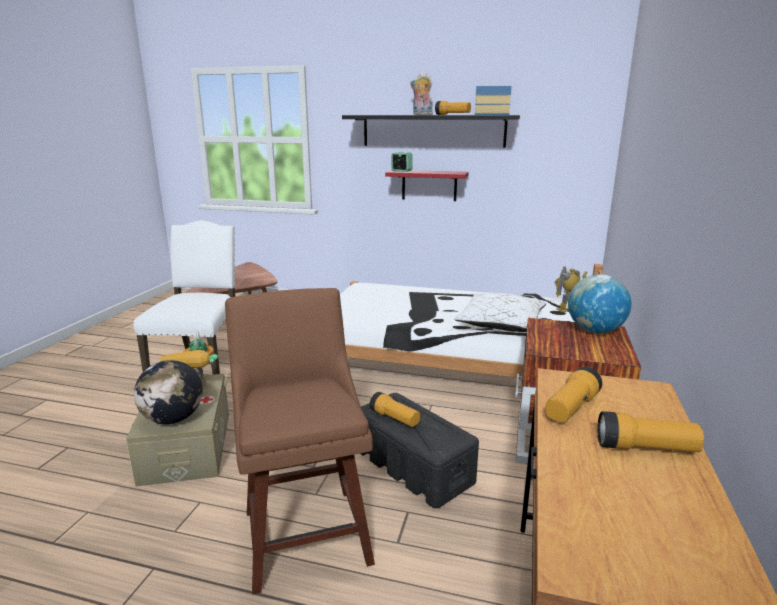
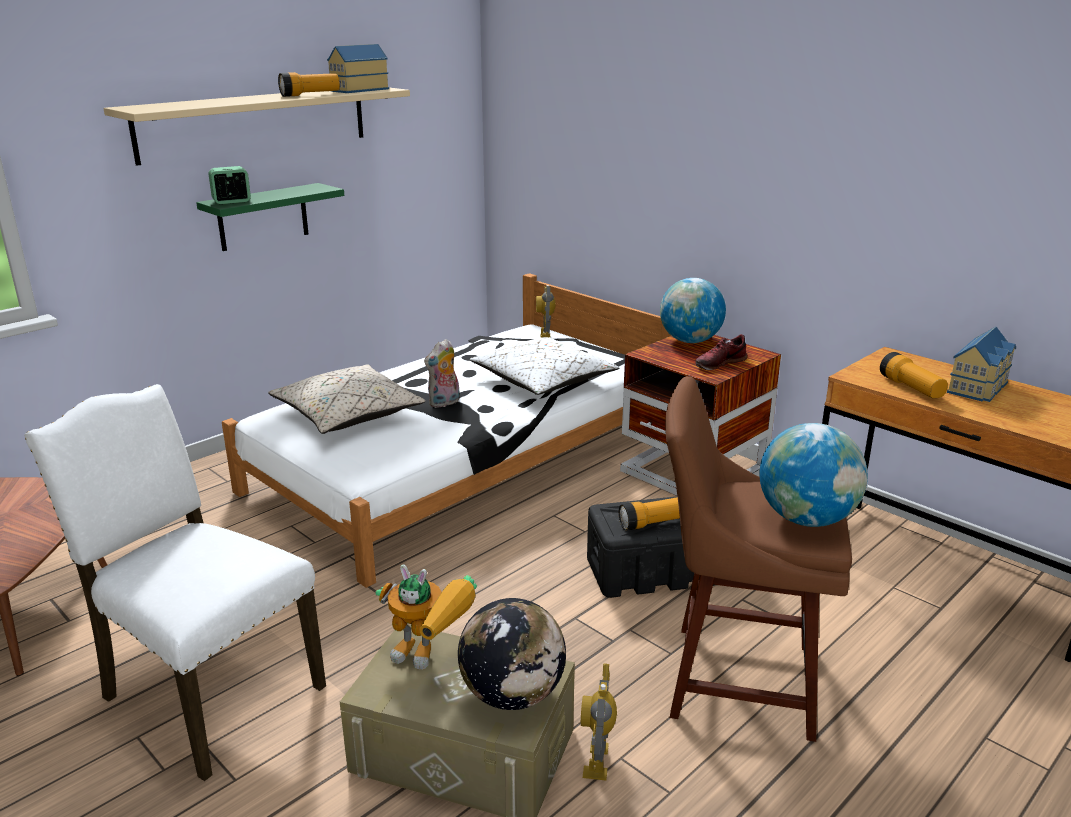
camera: 60 degrees left, 5 degrees up
(194, 493) = (597, 761): none -> toy robot
(289, 414) = (806, 519): none -> globe
(384, 296) = (348, 415): none -> beige pillow
(421, 114) = (256, 98): plush toy -> plush toy (444, 403)
(429, 185) = (263, 217): red shelf -> green shelf
(433, 131) = (255, 123): black shelf -> beige shelf
(570, 348) = (719, 363): none -> shoe
(645, 448) = (979, 387): flashlight -> toy house

